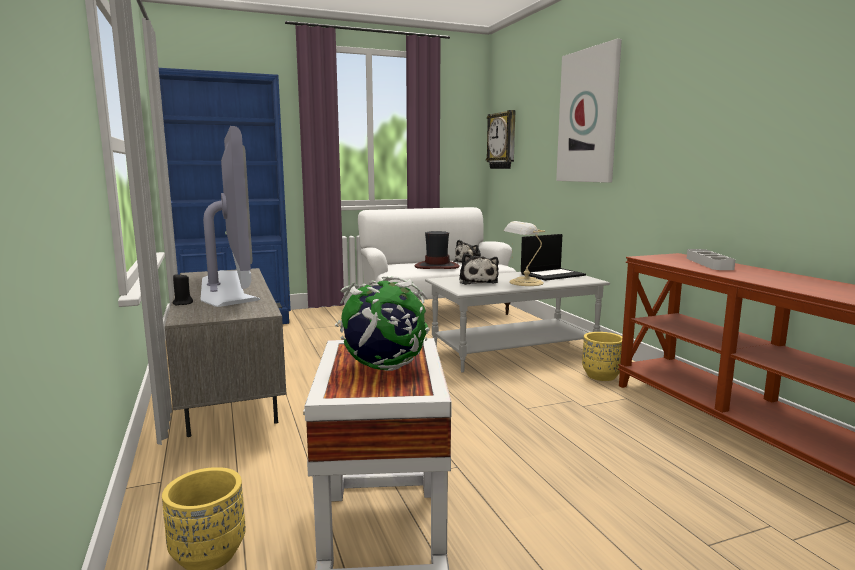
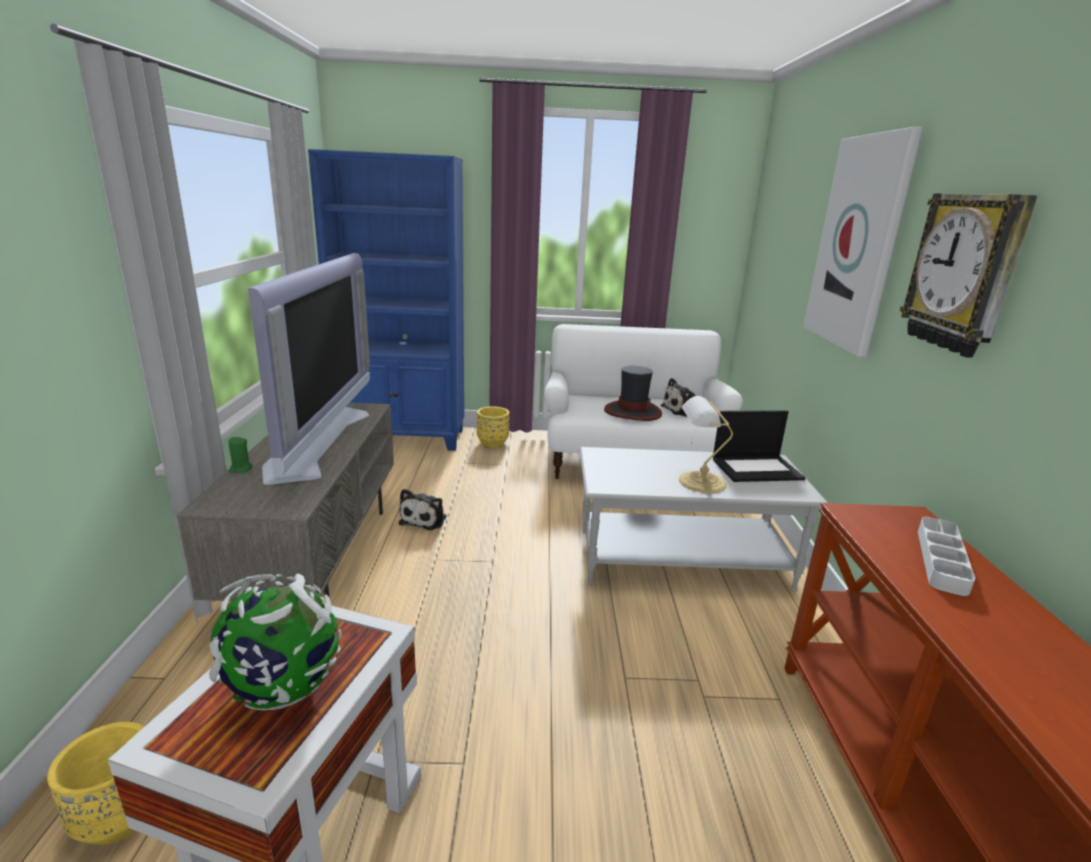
camera: 20 degrees right, 10 degrees up
(182, 303) = (241, 469): black candle -> green candle
(477, 282) = (638, 467): plush toy -> plush toy (425, 519)
(502, 140) = (763, 244): wall clock -> wall clock (964, 273)
(601, 376) = (771, 640): yellow planter -> yellow planter (492, 443)

